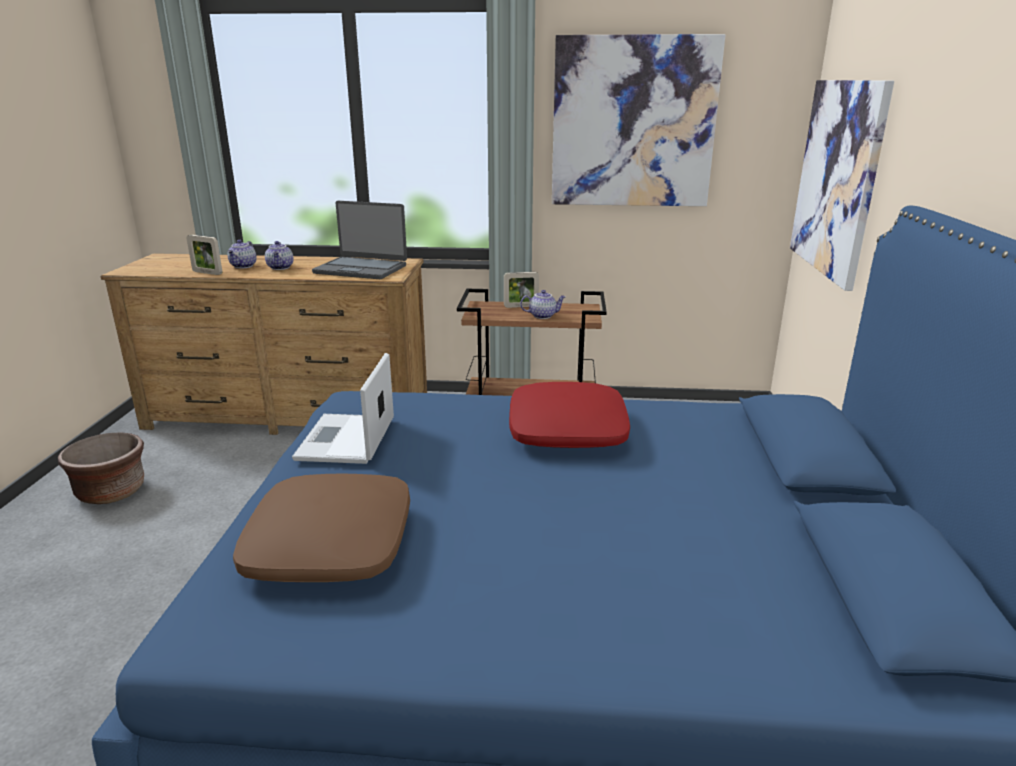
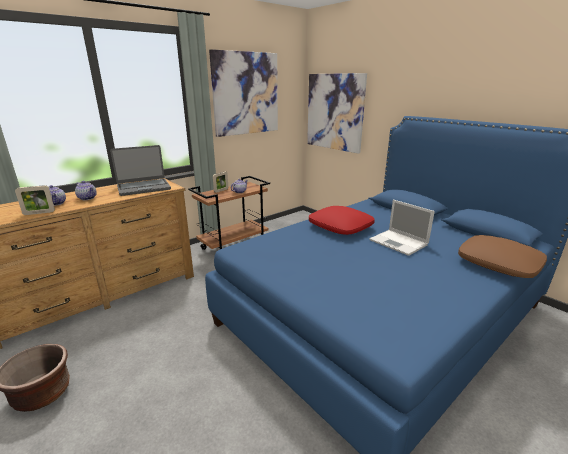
camera: 45 degrees left, 0 degrees up
(331, 544) = (365, 297): brown pillow -> brown pillow (499, 263)
(346, 440) = (281, 263): laptop -> laptop (399, 242)

